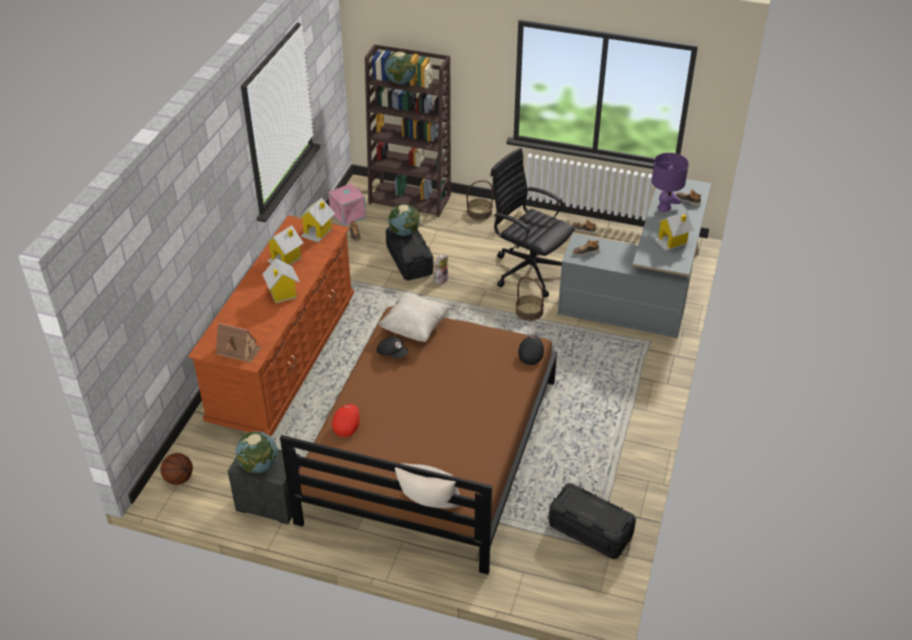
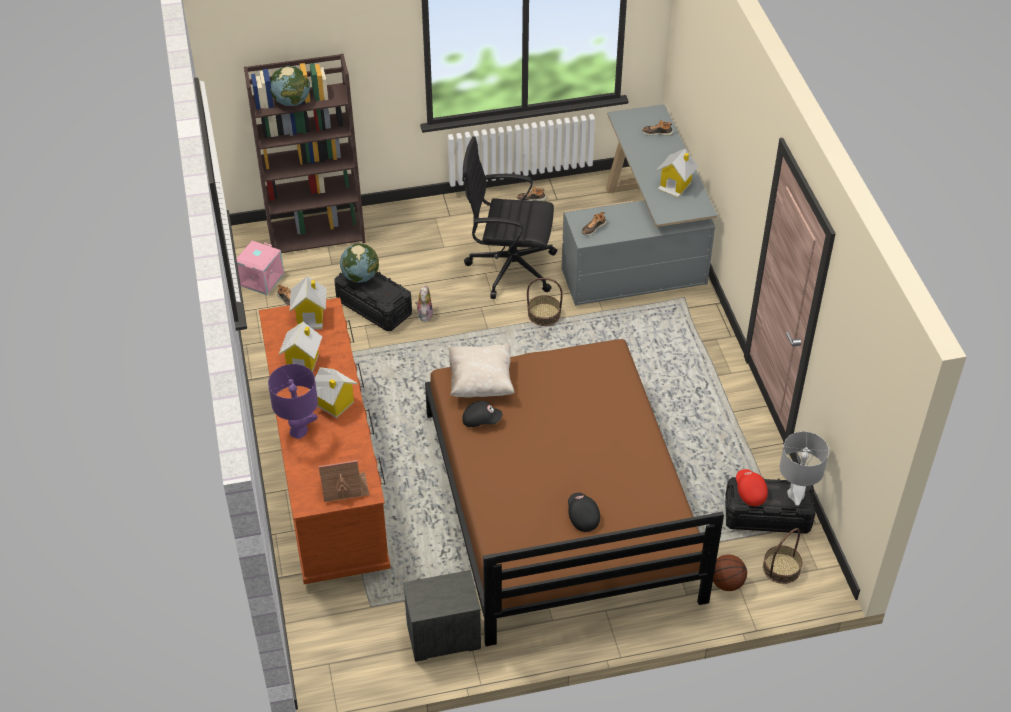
camera: 30 degrees left, 5 degrees up
(178, 478) = (325, 658): basketball -> basketball (726, 583)
(259, 465) = (439, 601): globe -> none
(346, 424) = (499, 516): red cap -> red cap (749, 492)
(429, 505) = (644, 559): beige pillow -> none
(479, 213) = (406, 221): basket -> basket (781, 568)
(530, 354) = (617, 361): black cap -> black cap (582, 516)
(612, 519) = (795, 495): none -> grey table lamp
(664, 208) = (640, 150): purple table lamp -> purple table lamp (299, 431)

